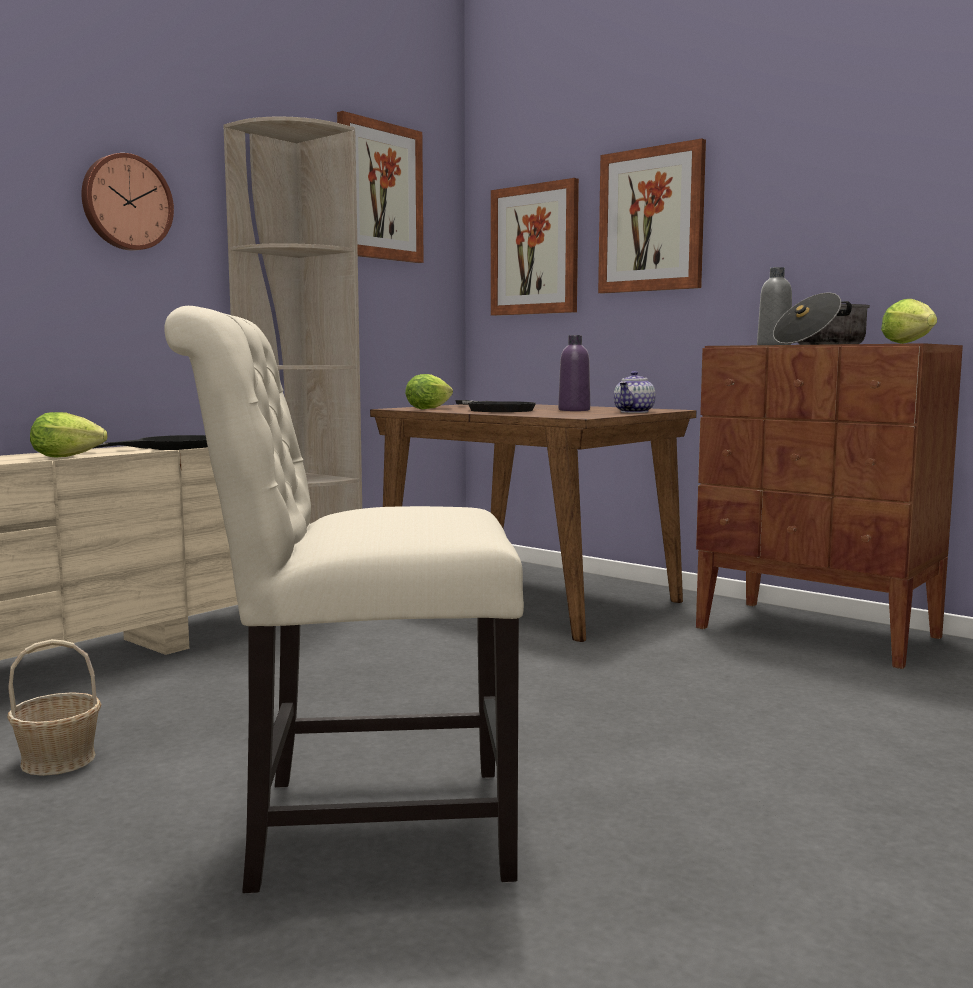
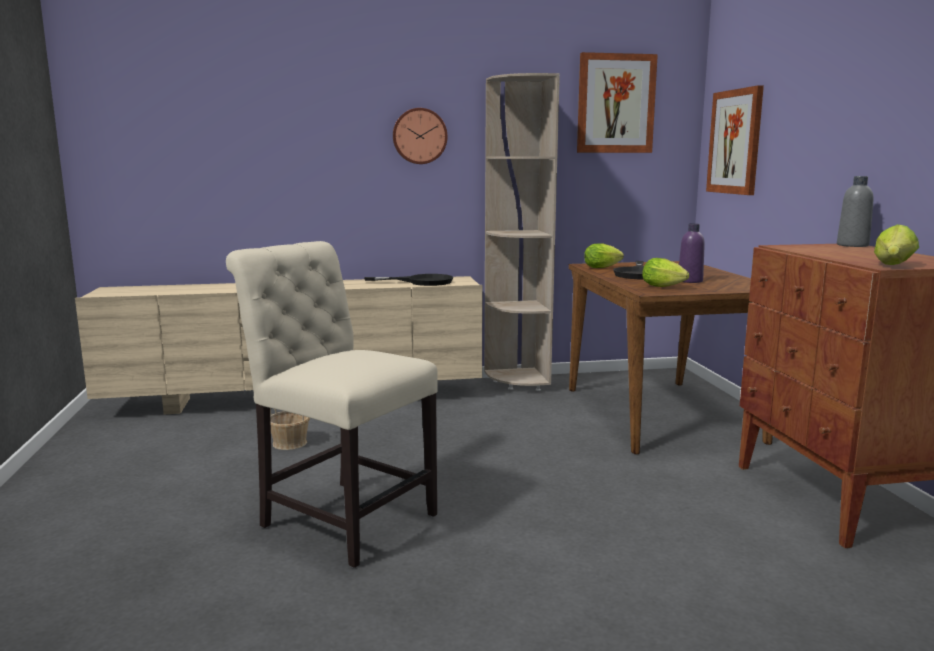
camera: 40 degrees right, 5 degrees up
(71, 457) = (360, 286): lettuce -> lettuce (665, 287)
(634, 412) = (723, 289): teapot -> none
(651, 220) = (802, 123): picture -> none
(820, 344) = (850, 254): cooking pot -> none

